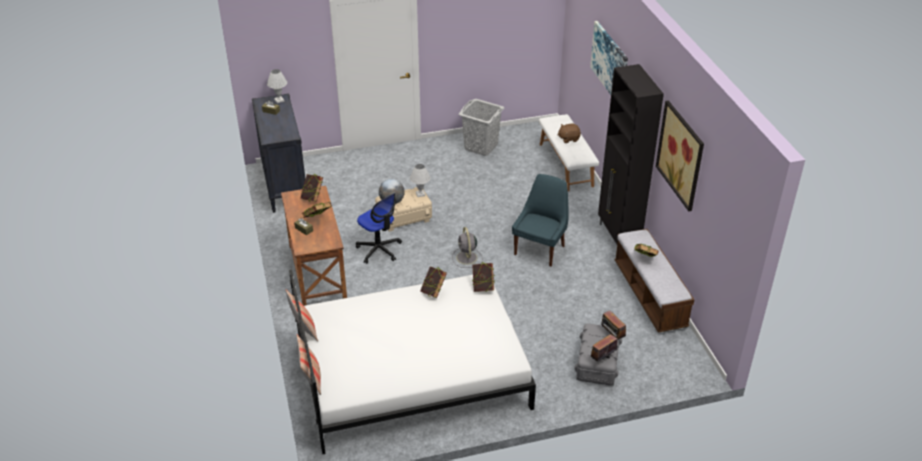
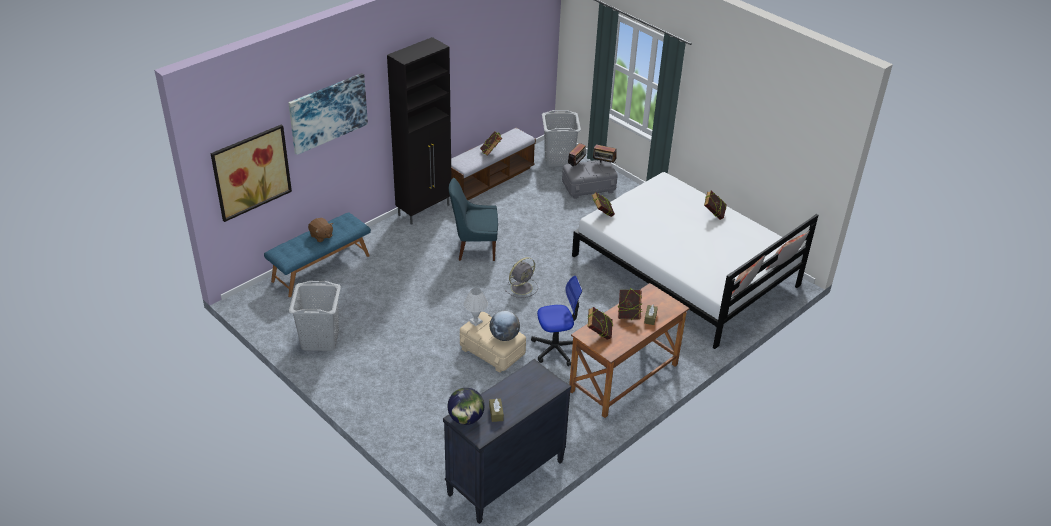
camera: 120 degrees left, 0 degrees up
(279, 100) = (466, 419): white table lamp -> globe
(379, 249) = (556, 348): office chair -> office chair turned 60 degrees clockwise
(433, 292) = (632, 237): book -> book (713, 215)
(566, 165) = (321, 268): white bench -> blue bench
(666, 362) = (559, 159): none -> grey laundry basket
(680, 155) = (465, 57): picture -> picture (251, 172)

